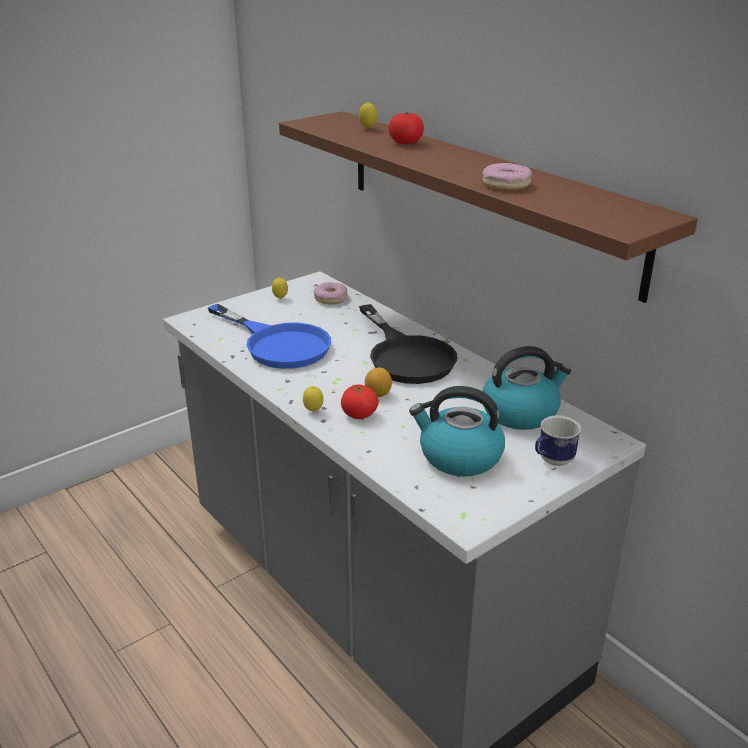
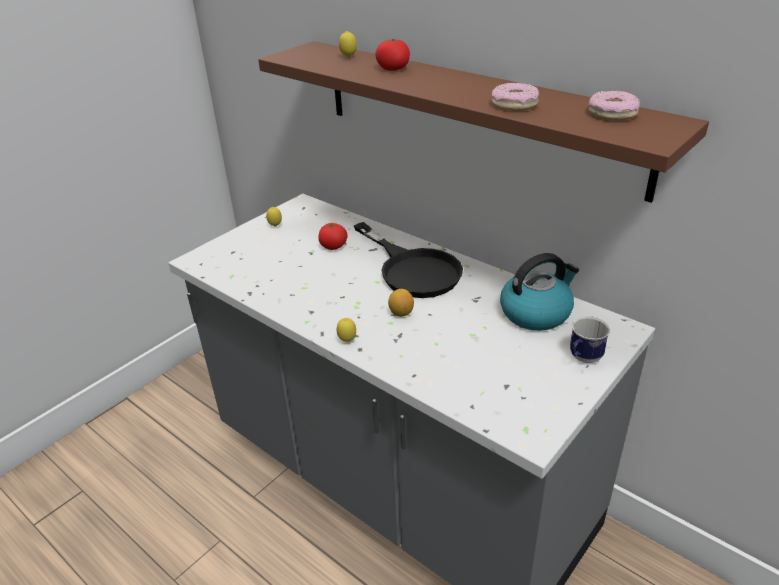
camera: 10 degrees left, 5 degrees up
(278, 344) = (289, 274): blue frying pan -> none
(331, 298) = (322, 220): donut -> donut (612, 113)
(359, 414) = (391, 337): tomato -> tomato (333, 246)
(459, 457) = (499, 367): kettle -> none

